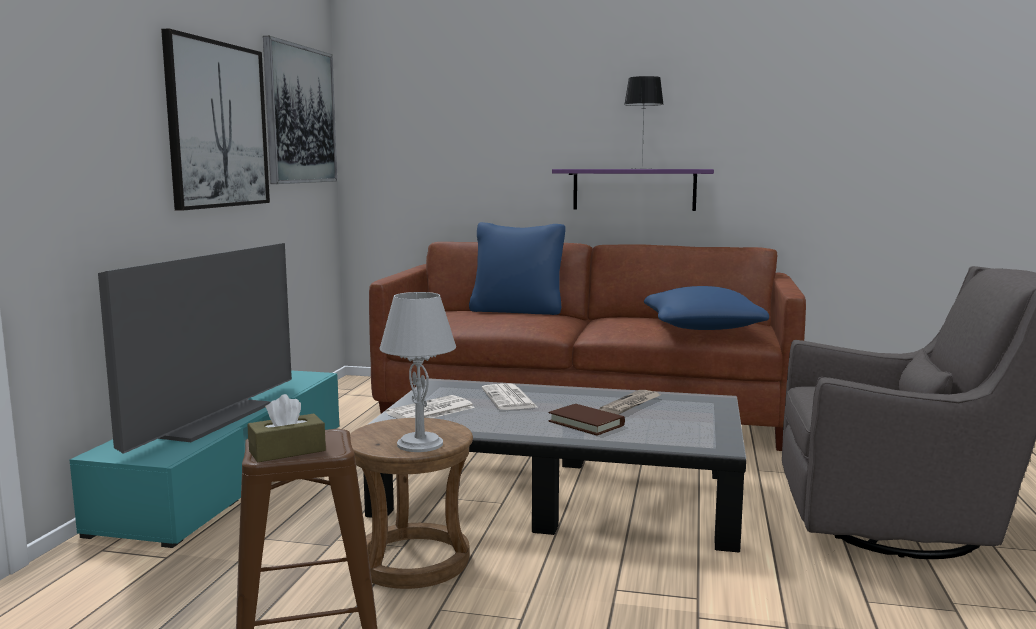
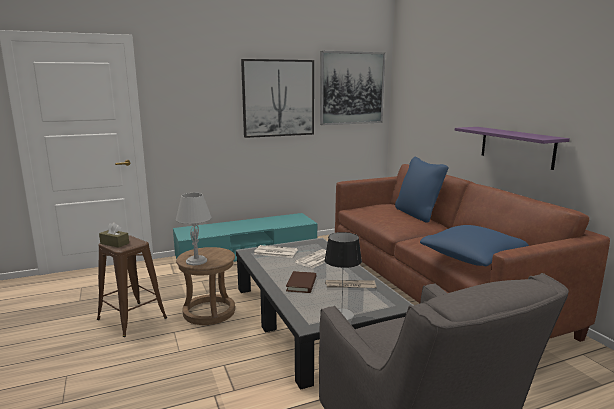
camera: 55 degrees right, 5 degrees up
(208, 419) = (231, 227): television -> none
(642, 168) = (510, 133): table lamp -> table lamp (341, 314)

